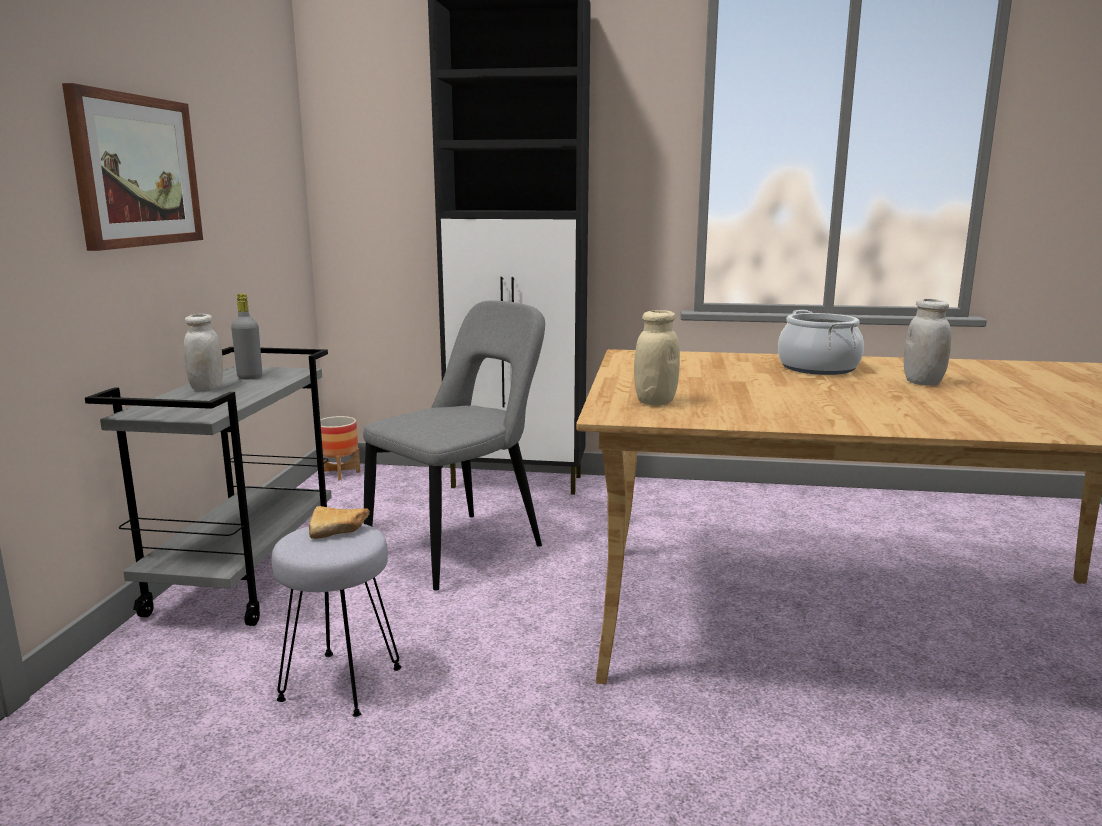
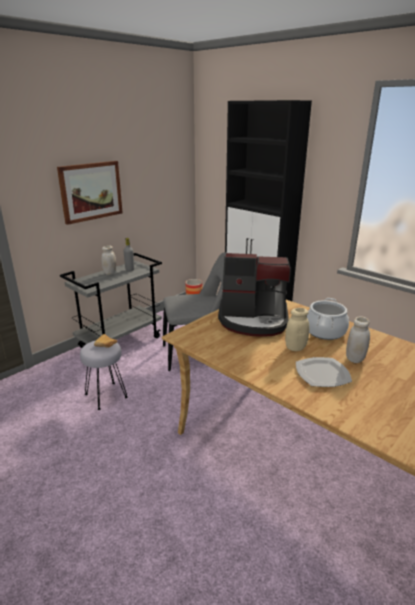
camera: 35 degrees right, 10 degrees up
(655, 402) = (209, 333): beige jar -> beige jar (295, 347)
(688, 376) = (253, 320): none -> coffee machine
(928, 403) = (323, 374): none -> plate

